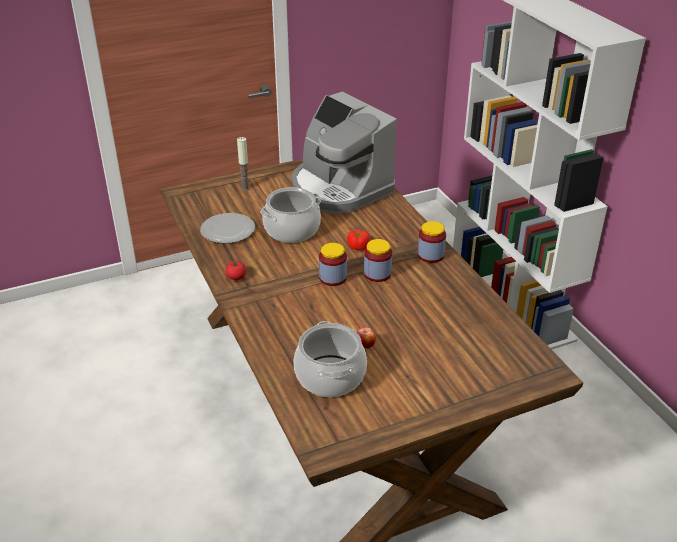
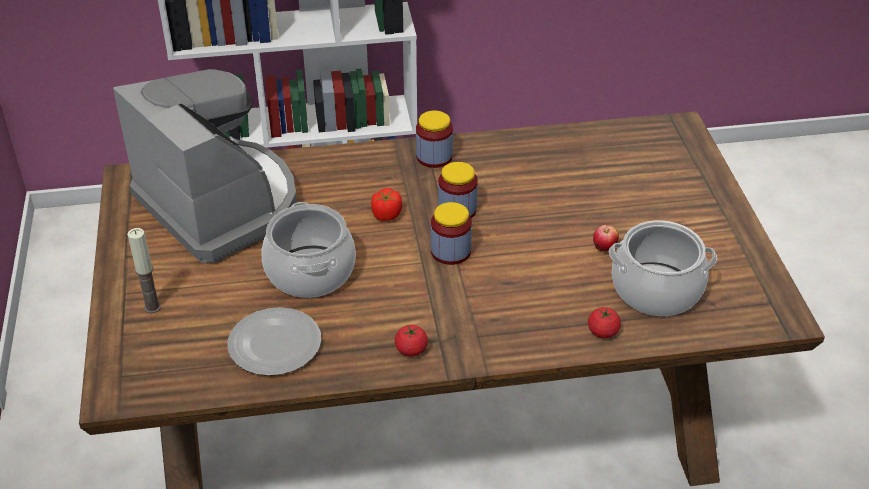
camera: 75 degrees left, 5 degrees up
(276, 354) = (602, 332): none -> tomato
(339, 188) = (220, 204): coffee machine -> coffee machine turned 105 degrees counterclockwise

